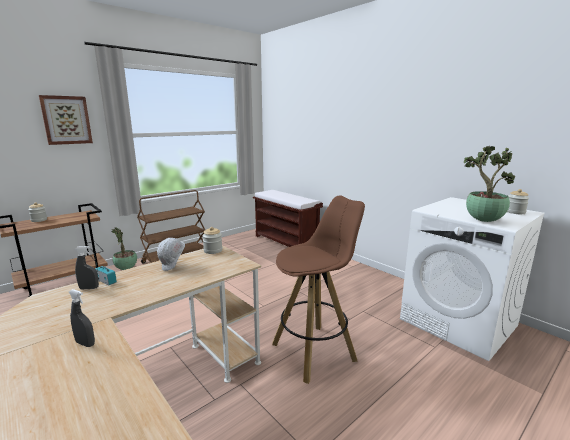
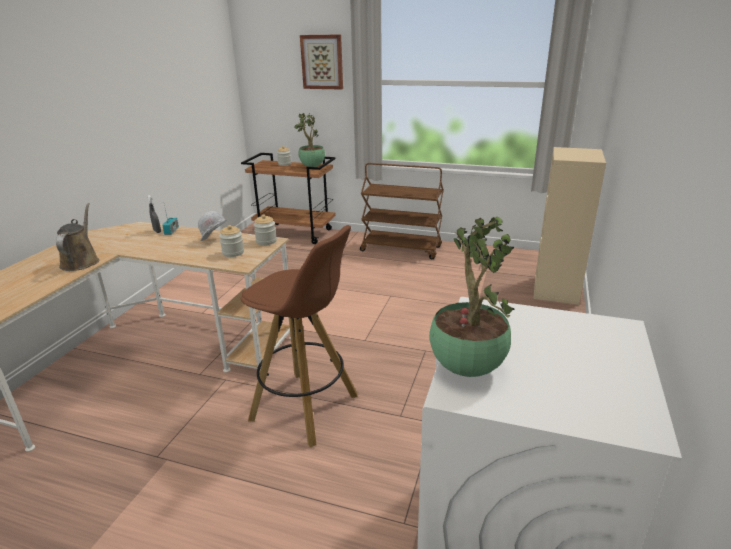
camera: 60 degrees right, 10 degrees up
(85, 343) = (81, 261): grey spray bottle -> brown watering can
(126, 269) = (350, 239): potted plant -> potted plant (312, 167)
(286, 242) = (556, 290): brown bench -> beige bookcase
(515, 212) = (608, 407): jar -> jar (233, 253)

